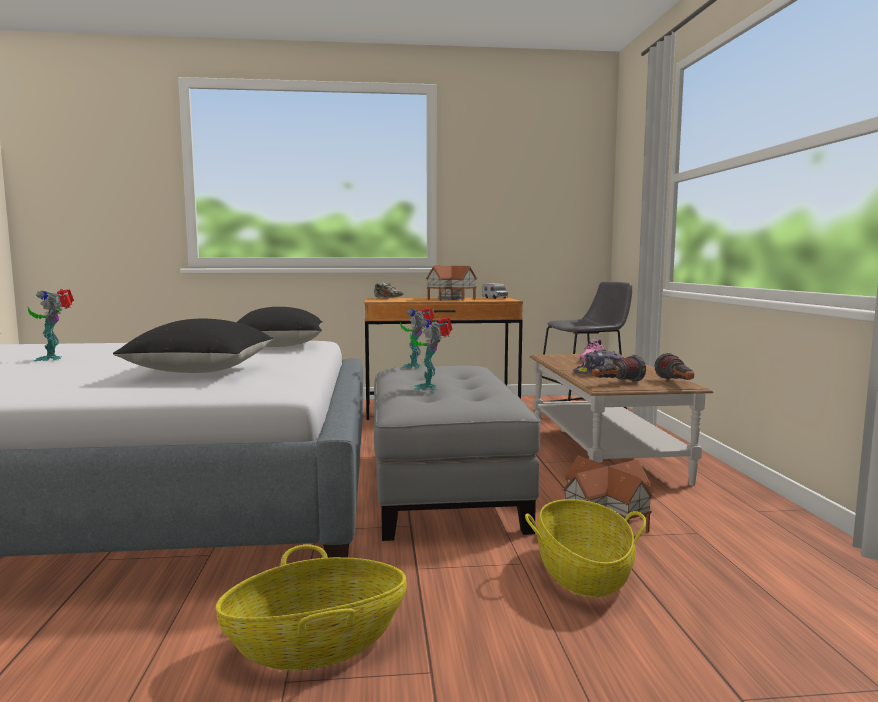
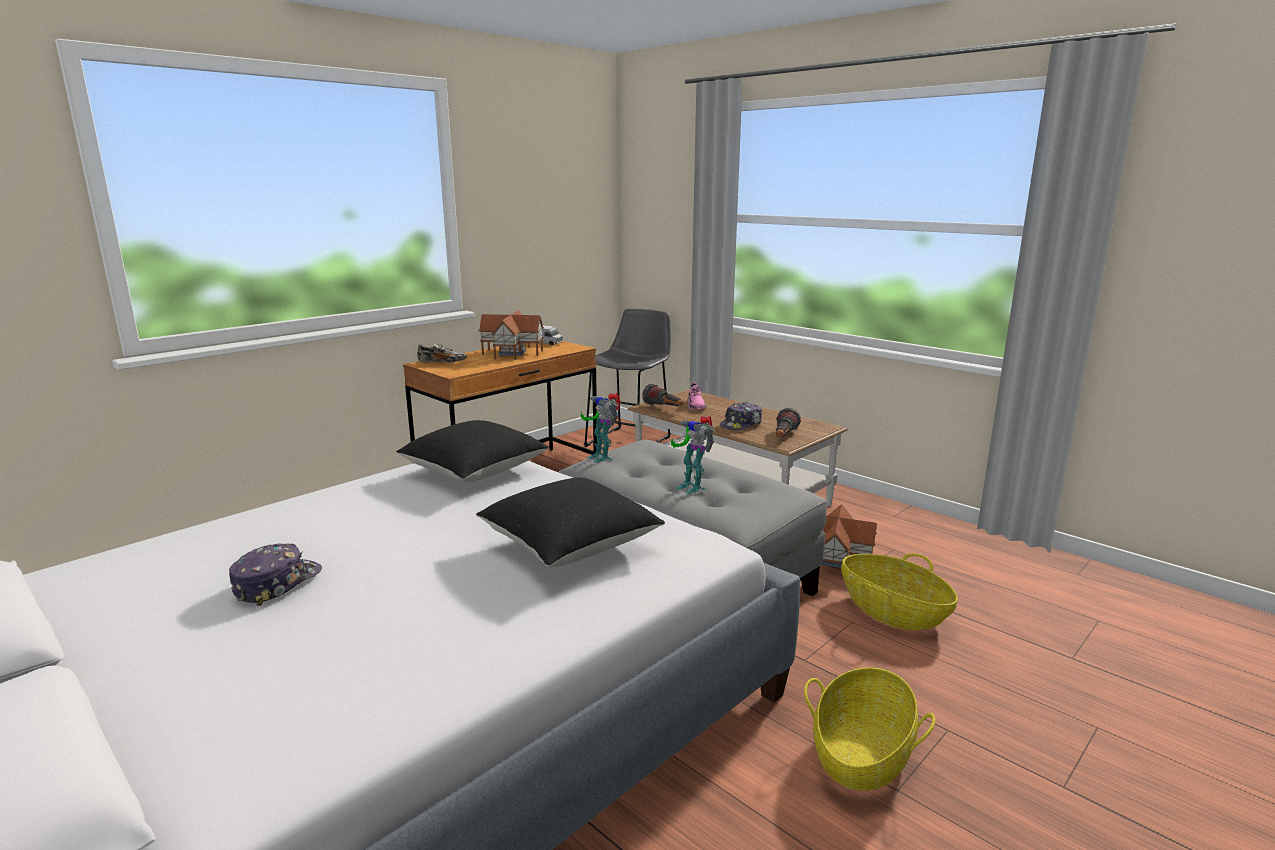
camera: 40 degrees left, 10 degrees up
(53, 358) = (277, 583): toy robot -> cap
(677, 384) = (817, 426): flashlight -> flashlight (664, 408)

